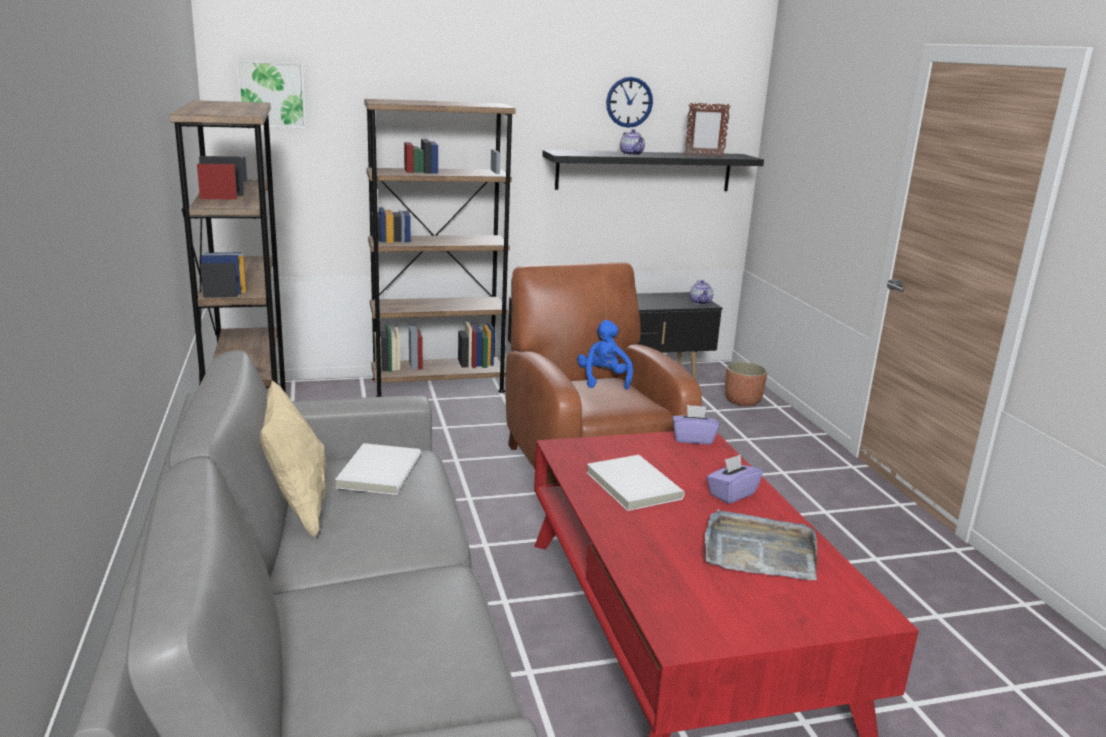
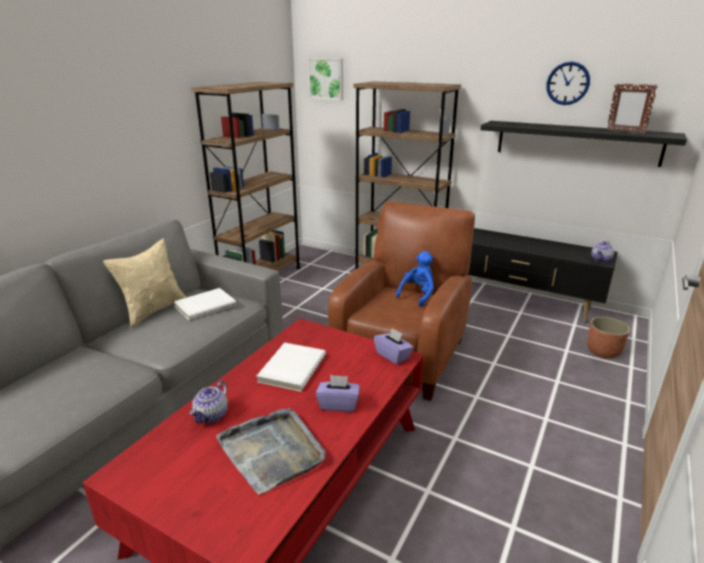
camera: 45 degrees right, 5 degrees up
(632, 154) = (555, 127): teapot -> teapot (212, 415)

